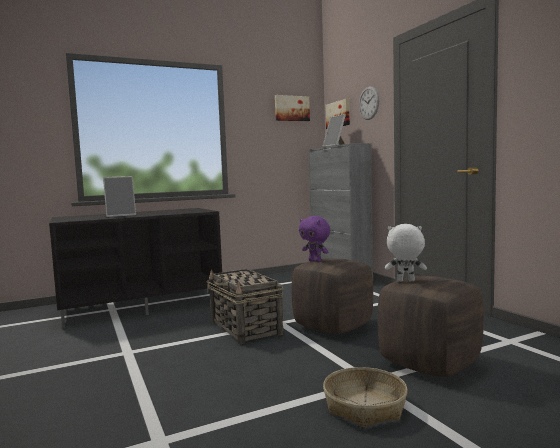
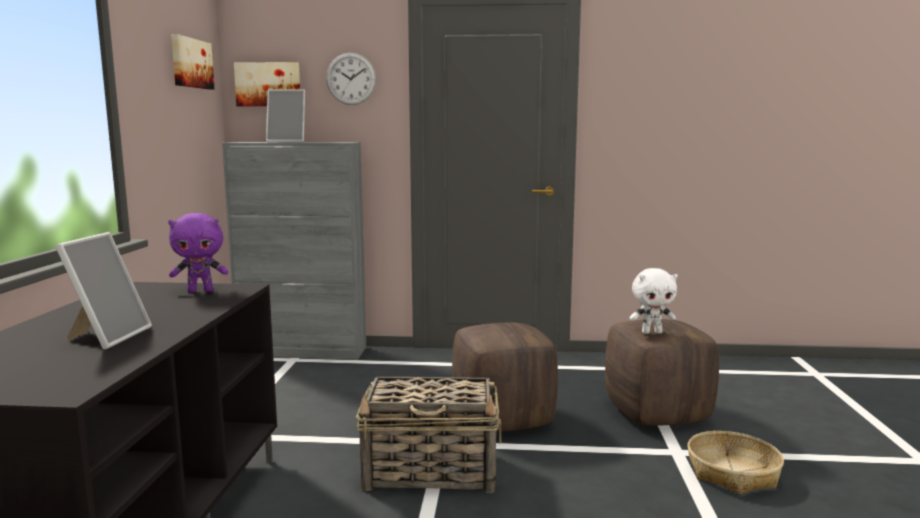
camera: 60 degrees left, 5 degrees up
(315, 261) = (491, 335): purple plush toy -> purple plush toy (201, 291)
(405, 281) = (652, 332): white plush toy -> white plush toy turned 135 degrees counterclockwise

